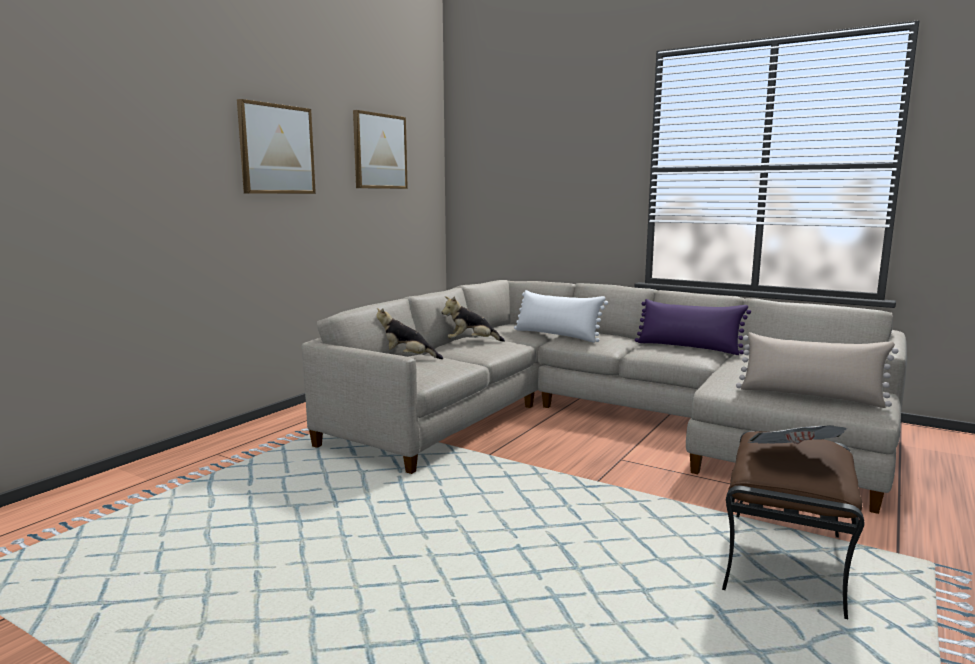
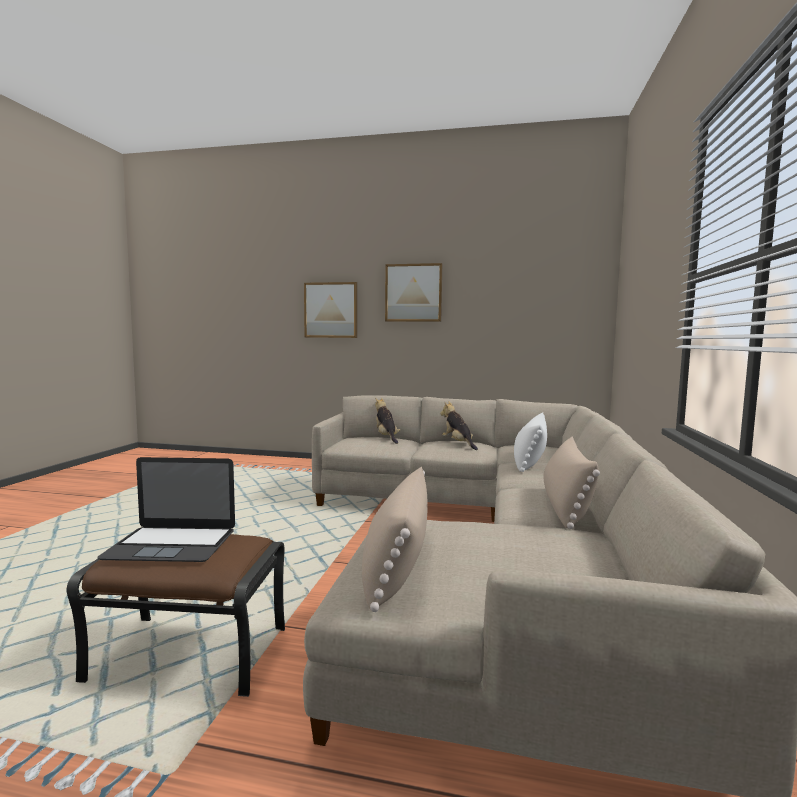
camera: 70 degrees right, 5 degrees down
(379, 151) = (518, 288): picture -> picture (331, 310)
(688, 347) = (565, 505): purple pillow -> beige pillow
(792, 458) = (171, 544): newspaper -> laptop

